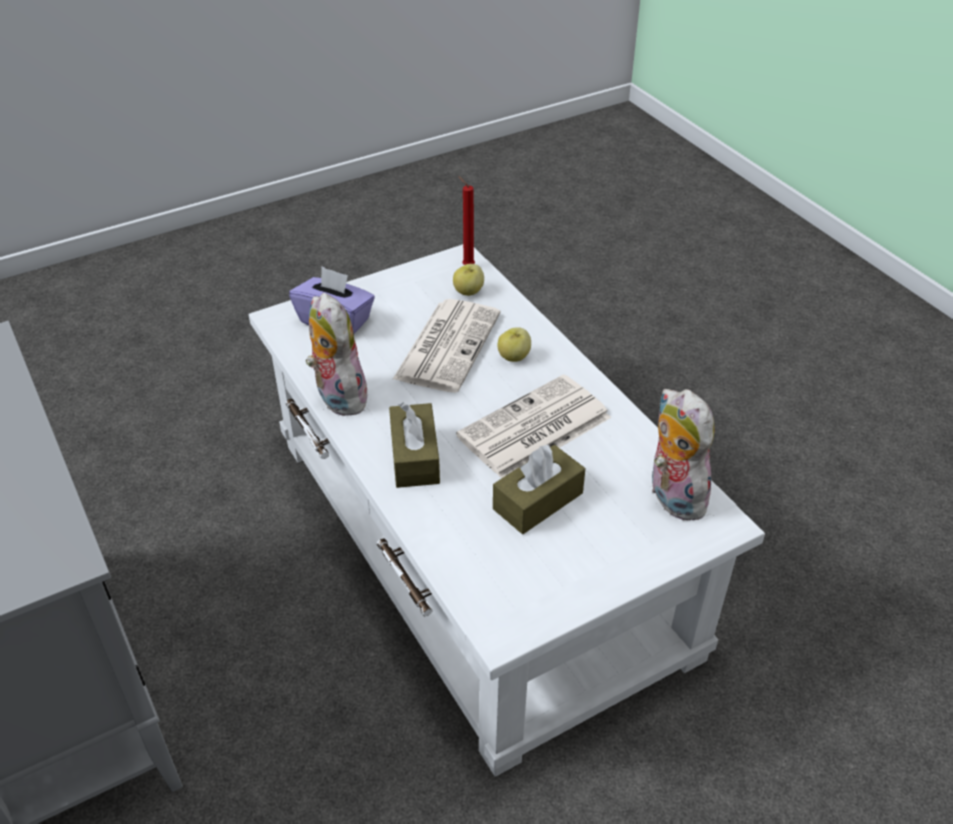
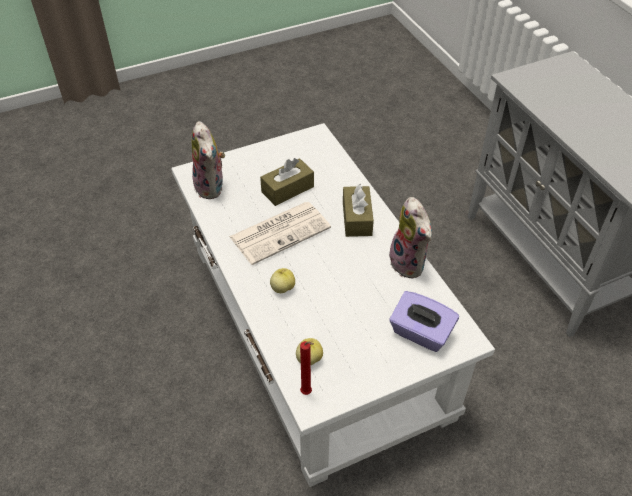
camera: 175 degrees left, 5 degrees up
(447, 345) = (331, 303): newspaper -> none

